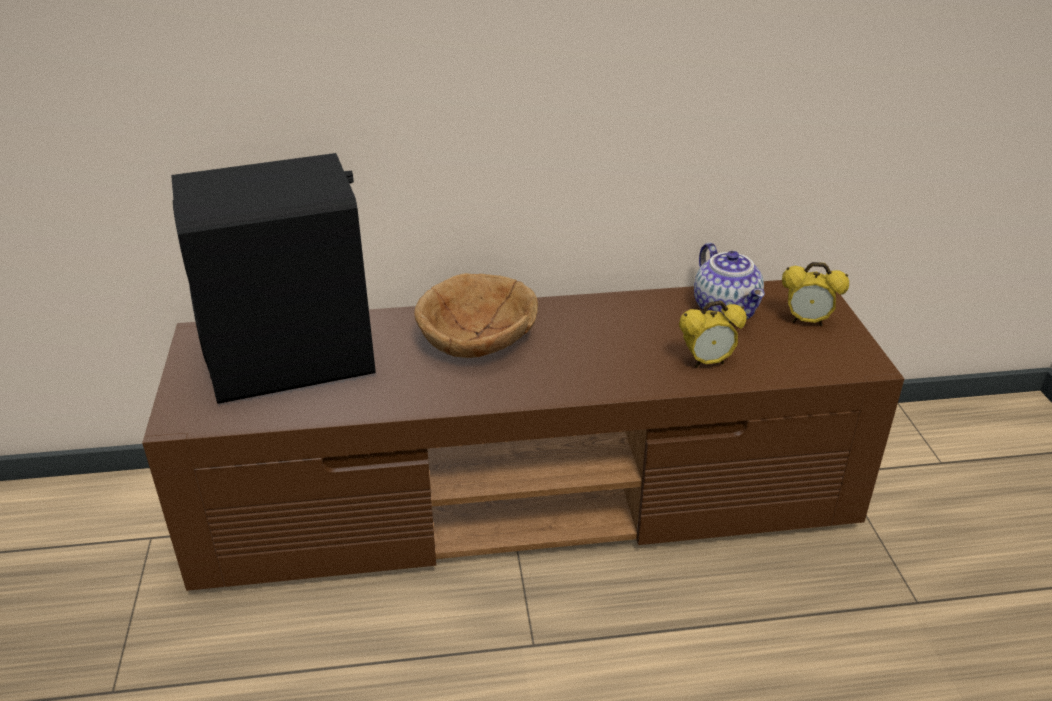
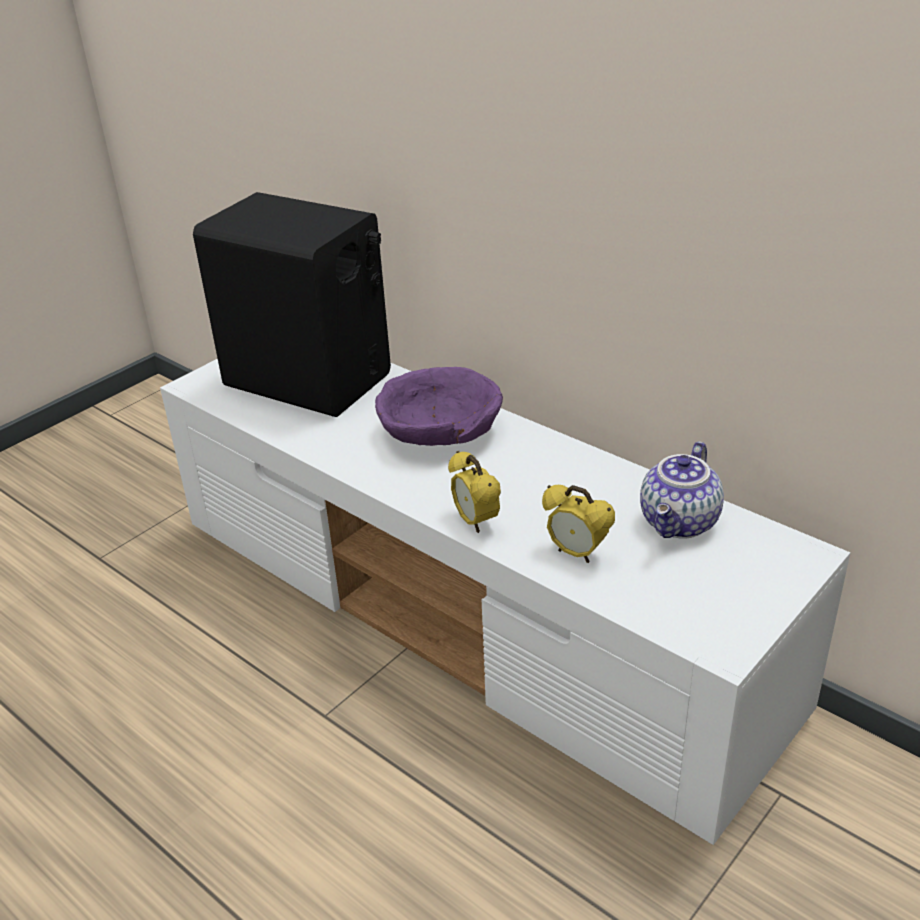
camera: 50 degrees right, 0 degrees up
(477, 340) = (438, 432): brown bowl -> purple bowl
(529, 499) = (472, 616): brown tv stand -> white tv stand
(807, 321) = (740, 577): alarm clock -> alarm clock (475, 522)

